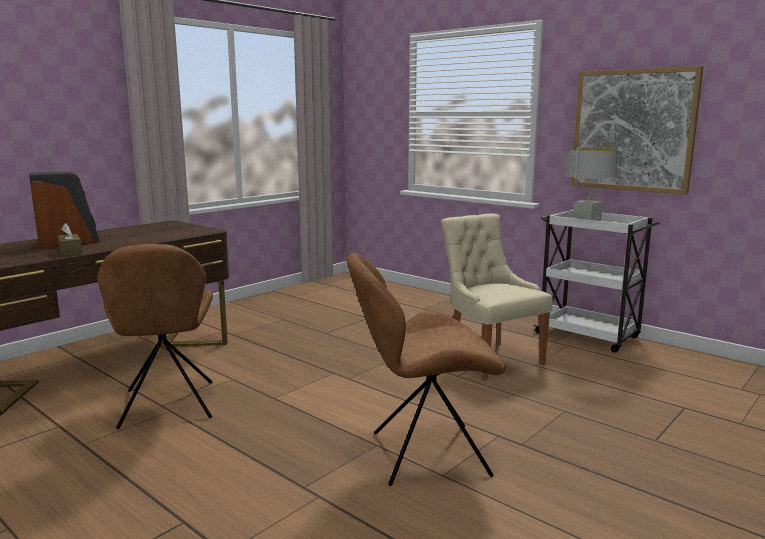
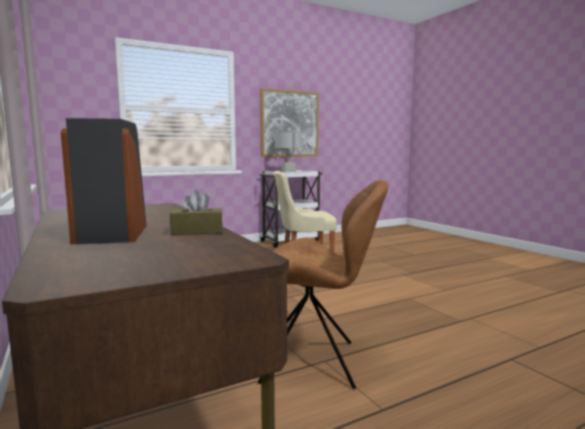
camera: 70 degrees left, 5 degrees down
(424, 454) = (422, 290): brown chair -> none

